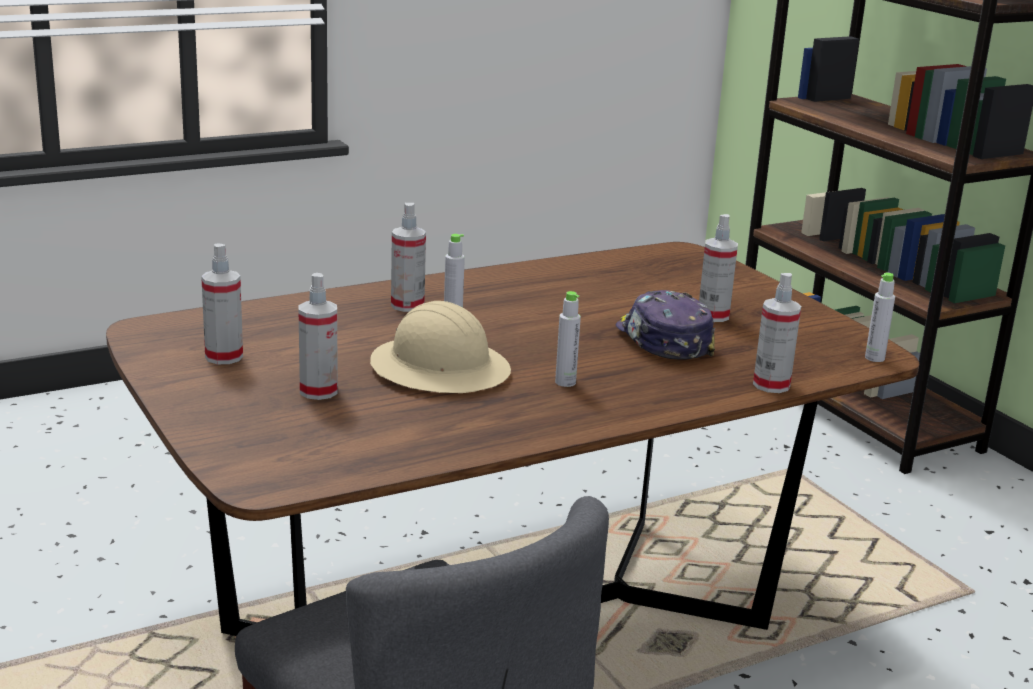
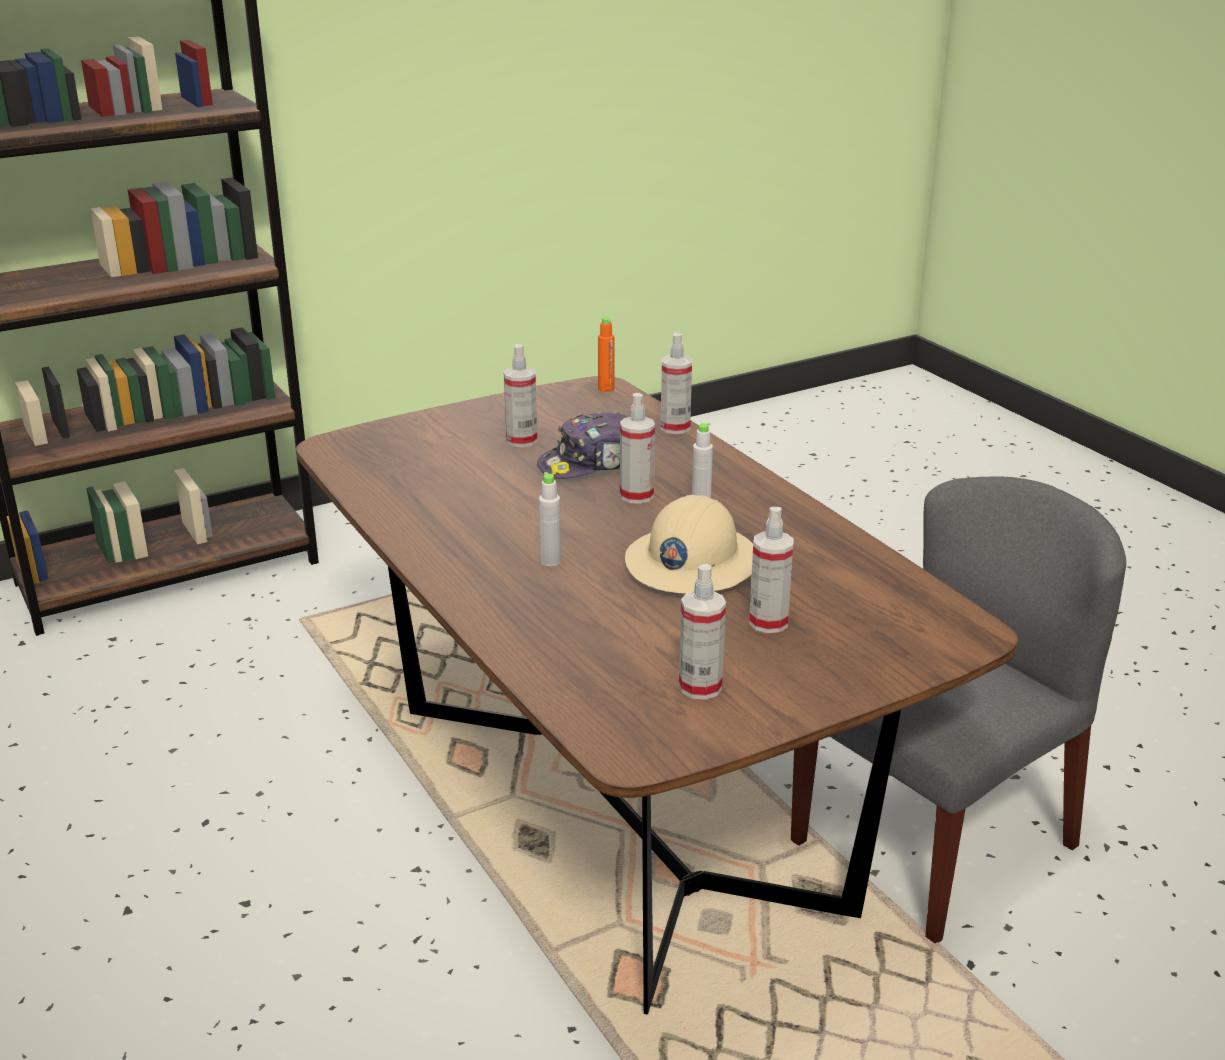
camera: 90 degrees left, 5 degrees up
(407, 305) = (519, 588): spray bottle -> spray bottle (636, 496)
(874, 358) = (606, 389): grey bottle -> orange bottle

